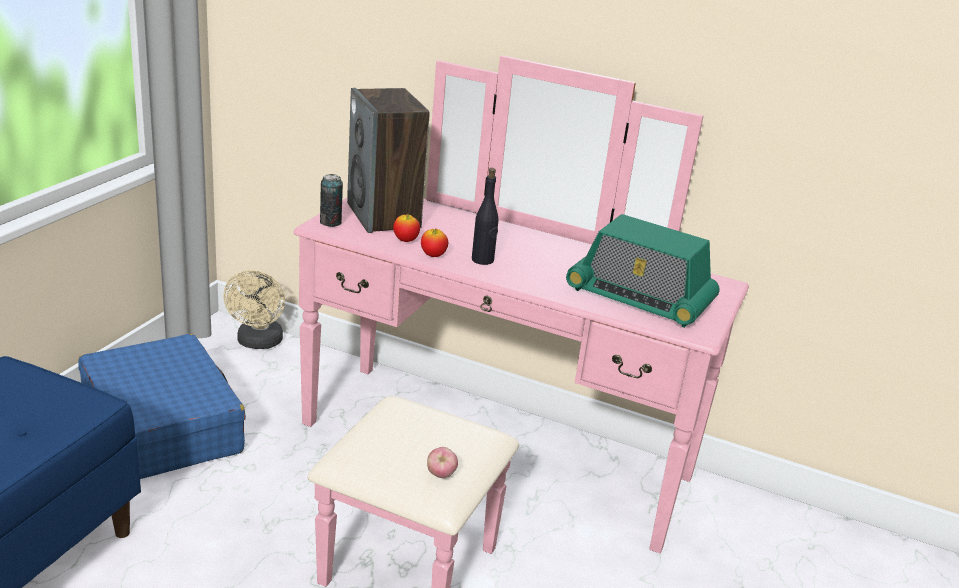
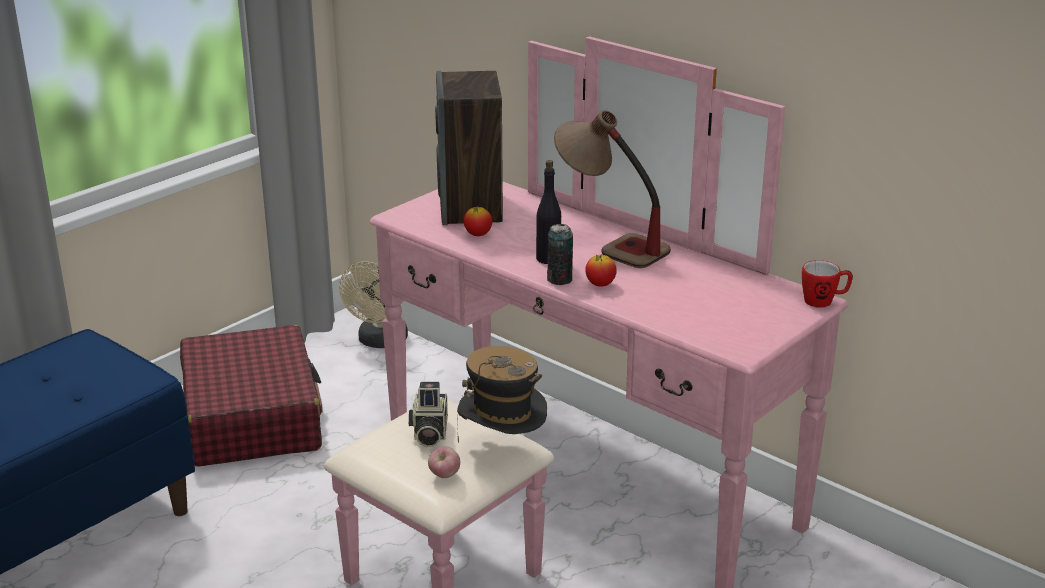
camera: 20 degrees right, 0 degrees up
(162, 426) = (252, 417): blue suitcase -> red suitcase
(330, 223) = (410, 213): can -> can (559, 280)
(405, 433) = (428, 433): none -> camera
(433, 255) = (497, 252): apple -> apple (600, 285)
(480, 442) = (502, 449): none -> hat
(525, 244) = (608, 244): none -> table lamp
(639, 298) = (699, 308): radio -> none
(732, 285) = (824, 301): none -> mug

